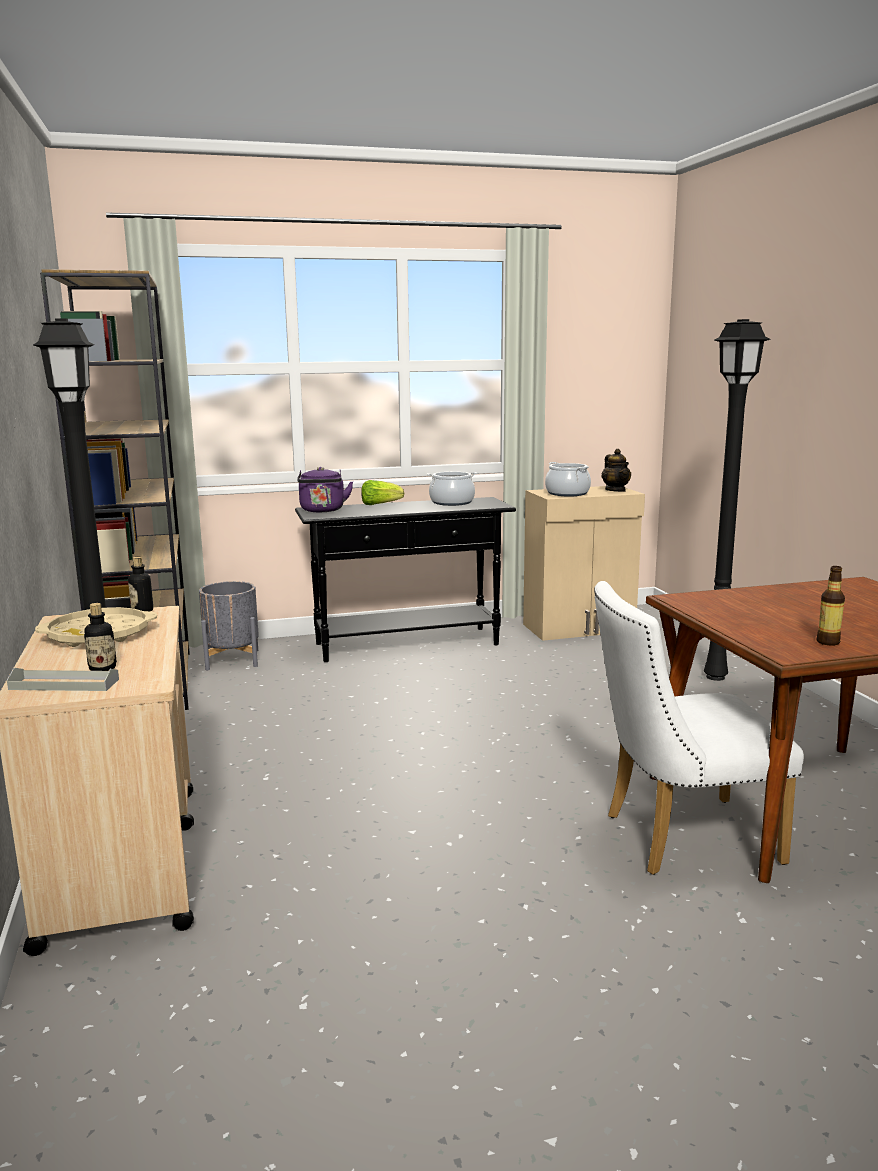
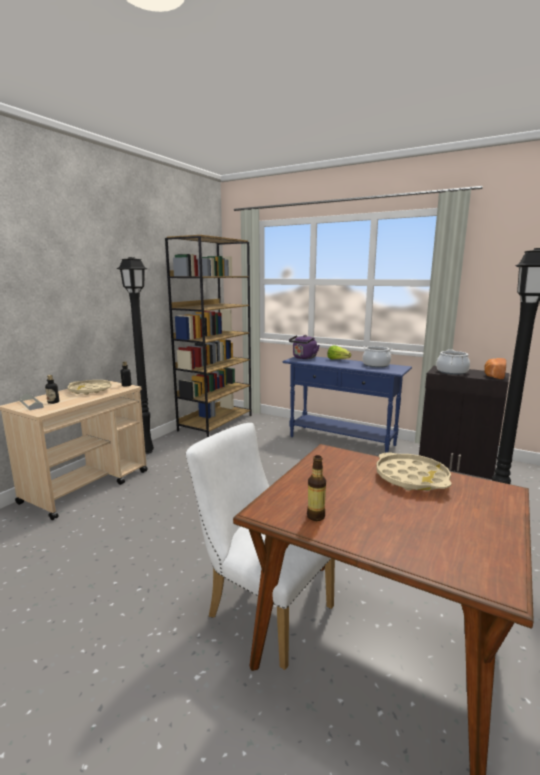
camera: 45 degrees right, 0 degrees up
(232, 660) = (260, 423): grey planter -> none
(408, 644) = (342, 441): black console table -> blue console table
(580, 628) = (457, 464): beige cabinet -> black cabinet
(615, 490) = (493, 376): teapot -> bread
(794, 595) = (411, 478): none -> beige tray

